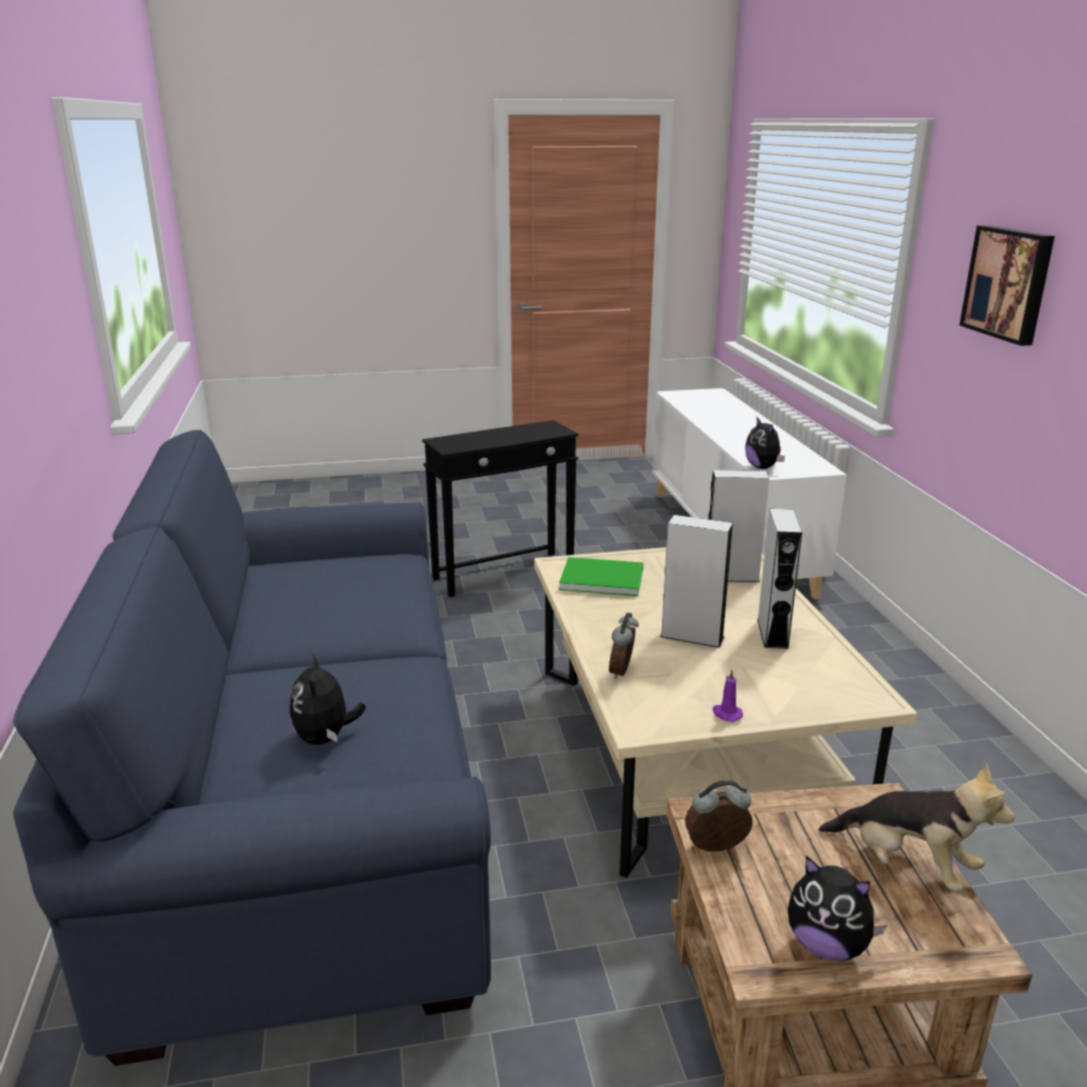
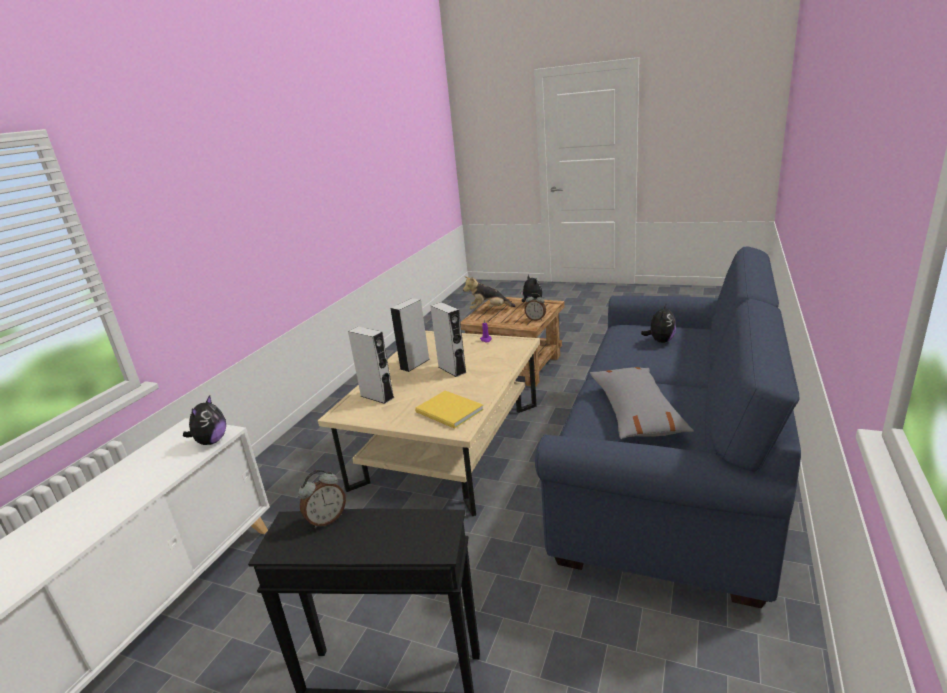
camera: 145 degrees left, 0 degrees up
(338, 594) = (636, 412): none -> grey pillow
(599, 578) = (449, 412): green book -> yellow book
(623, 672) = (504, 361): alarm clock -> alarm clock (326, 519)
(907, 865) = (488, 310): plush toy -> plush toy turned 75 degrees counterclockwise
(1009, 283) = (199, 218): picture -> none

